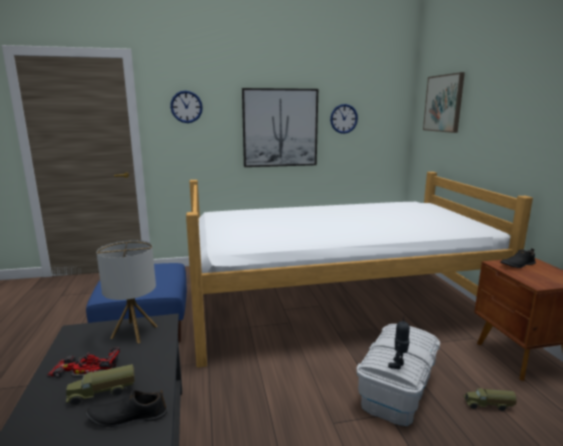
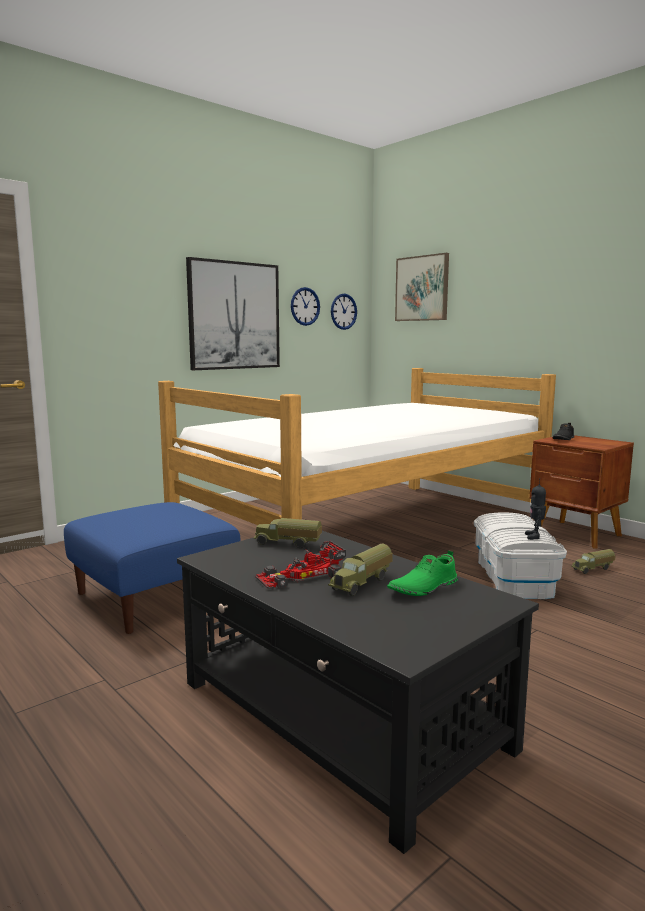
camera: 30 degrees left, 5 degrees down
(127, 416) = (423, 587): black shoe -> green shoe
(134, 332) = (287, 544): table lamp -> toy truck
(186, 107) = (111, 279): wall clock -> wall clock (343, 311)

